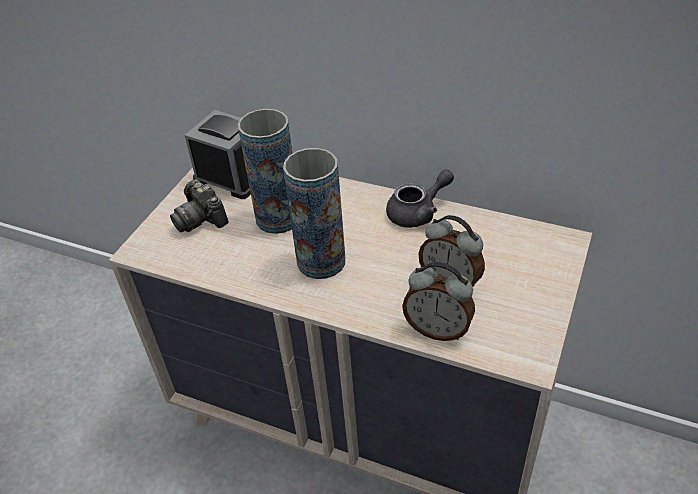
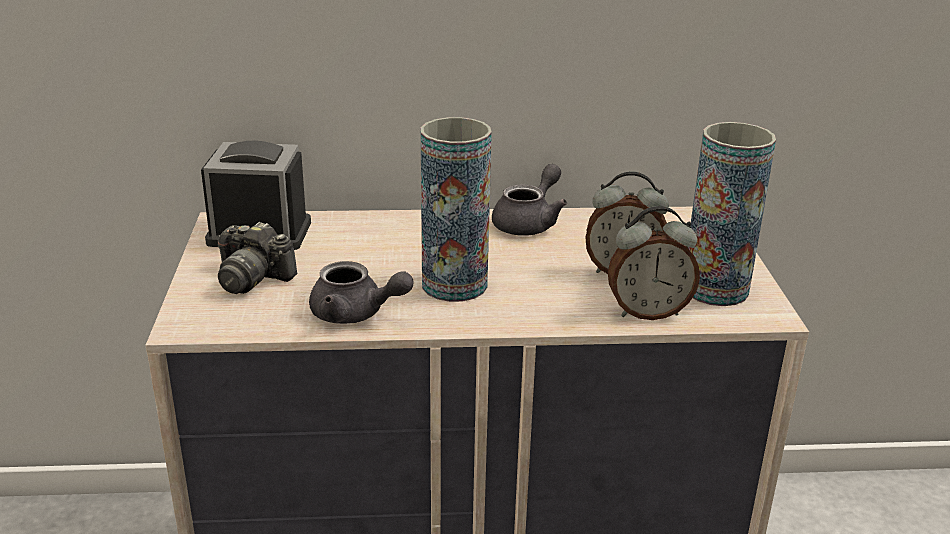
camera: 30 degrees left, 15 degrees down
(240, 270) = (356, 314): none -> grey teapot
(278, 218) = (360, 258): vase -> vase (715, 289)

